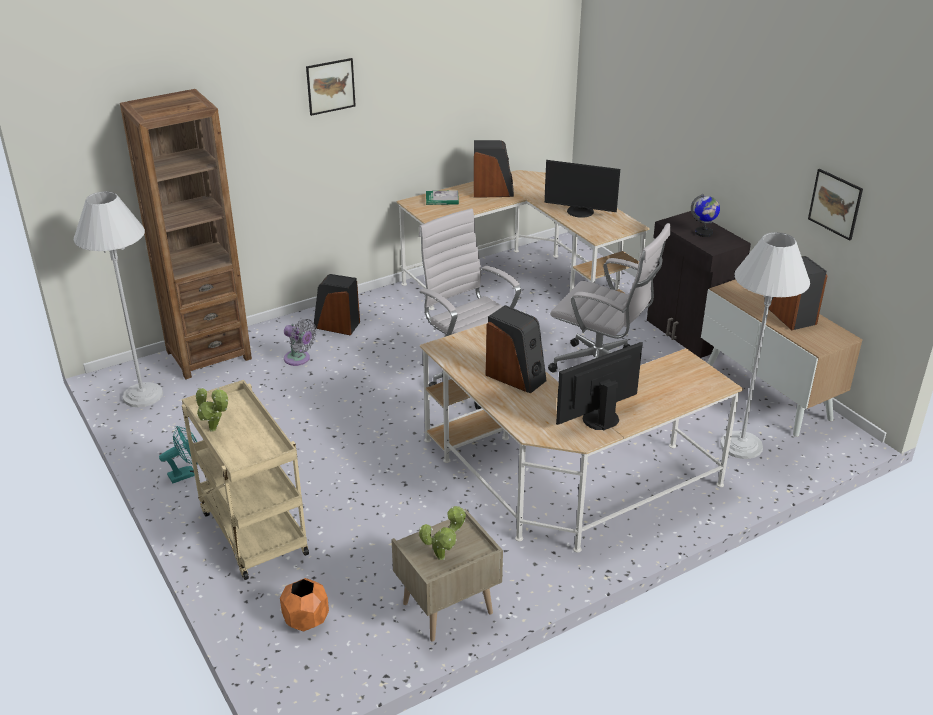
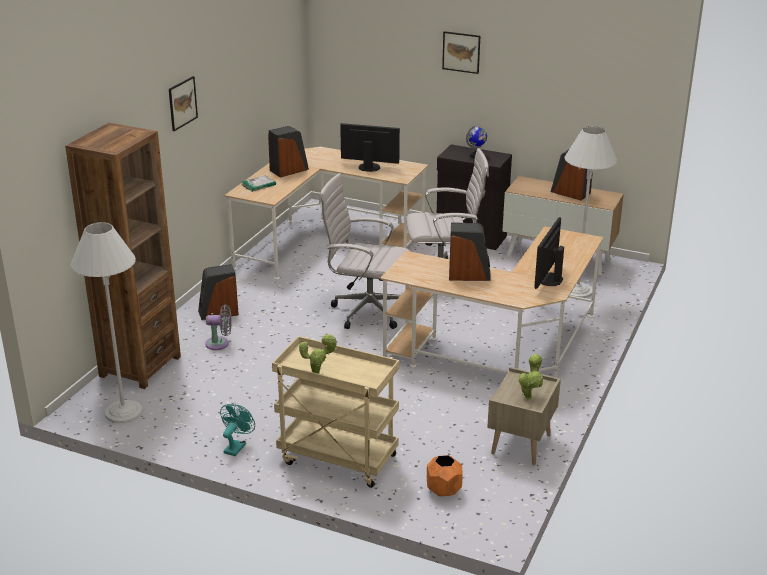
camera: 35 degrees left, 5 degrees down
(580, 212) = (369, 167): monitor -> monitor turned 150 degrees counterclockwise
(835, 204) = (582, 106): picture -> picture (461, 52)

